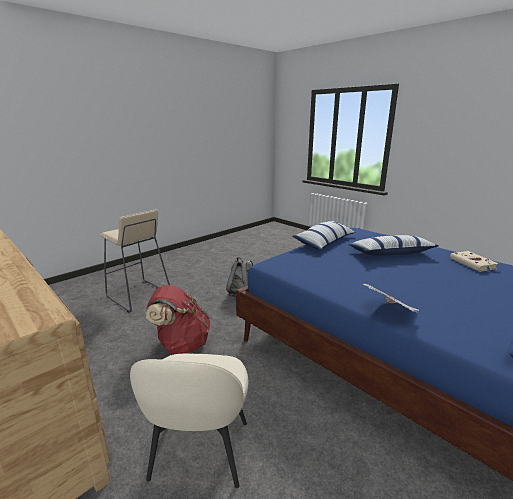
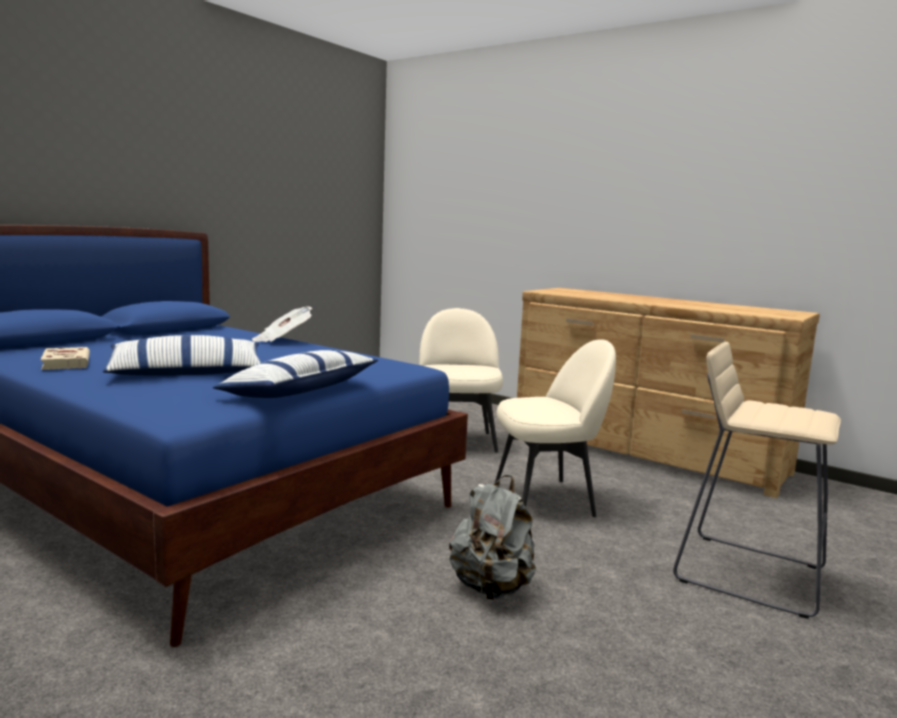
camera: 170 degrees right, 10 degrees down
(181, 344) = (546, 499): red backpack -> beige chair

